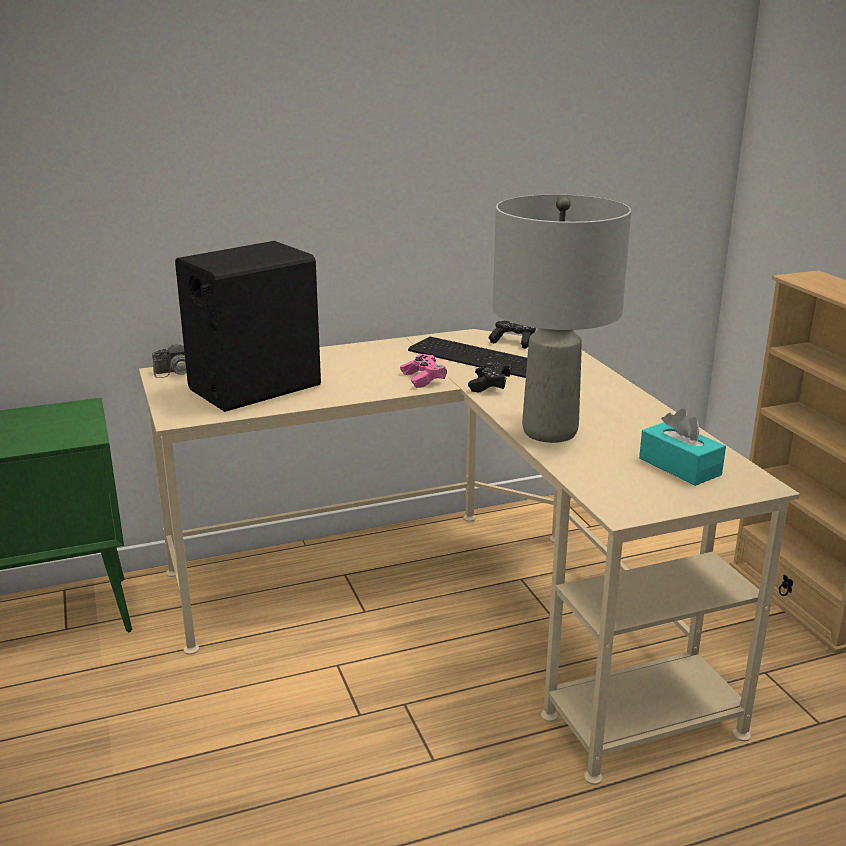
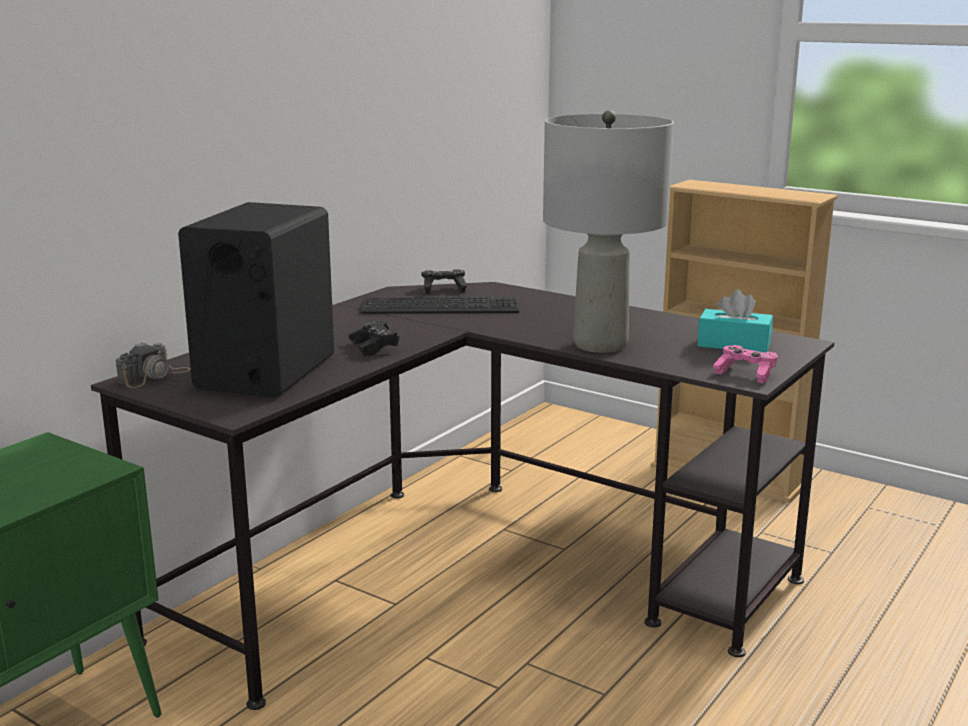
camera: 35 degrees left, 5 degrees down
(423, 379) = (420, 331): pink game controller -> pink game controller (745, 374)
(451, 606) = (471, 571): beige desk -> black desk
(490, 385) = (488, 324): black game controller -> black game controller (374, 347)

